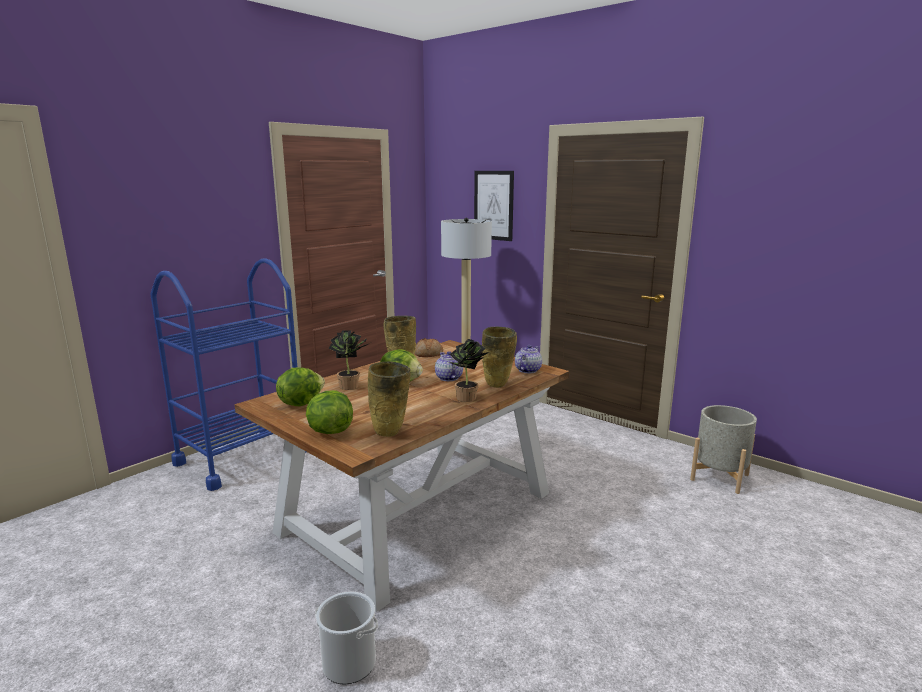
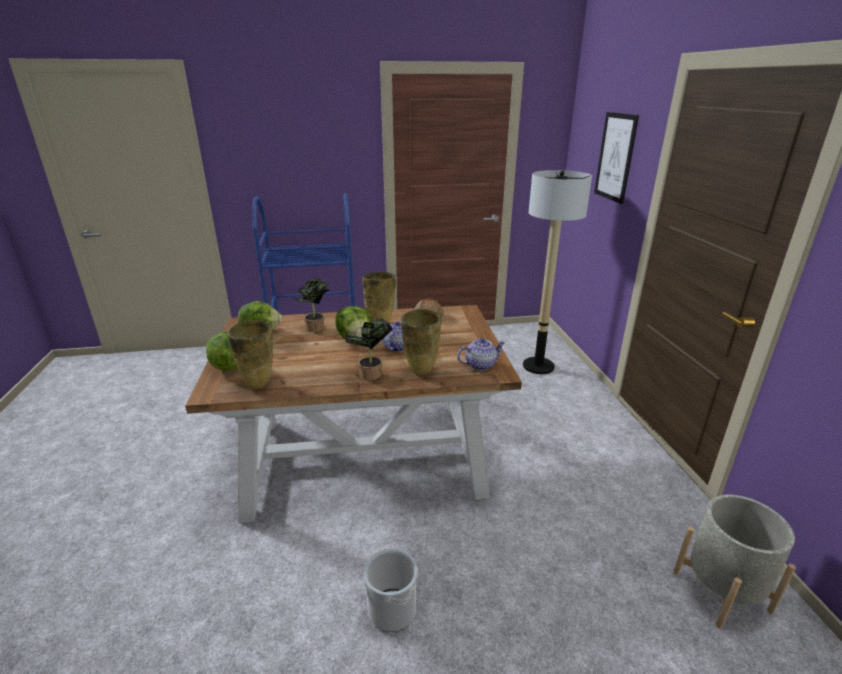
camera: 40 degrees right, 10 degrees up
(349, 663) = (179, 550): bucket -> bucket (392, 609)

